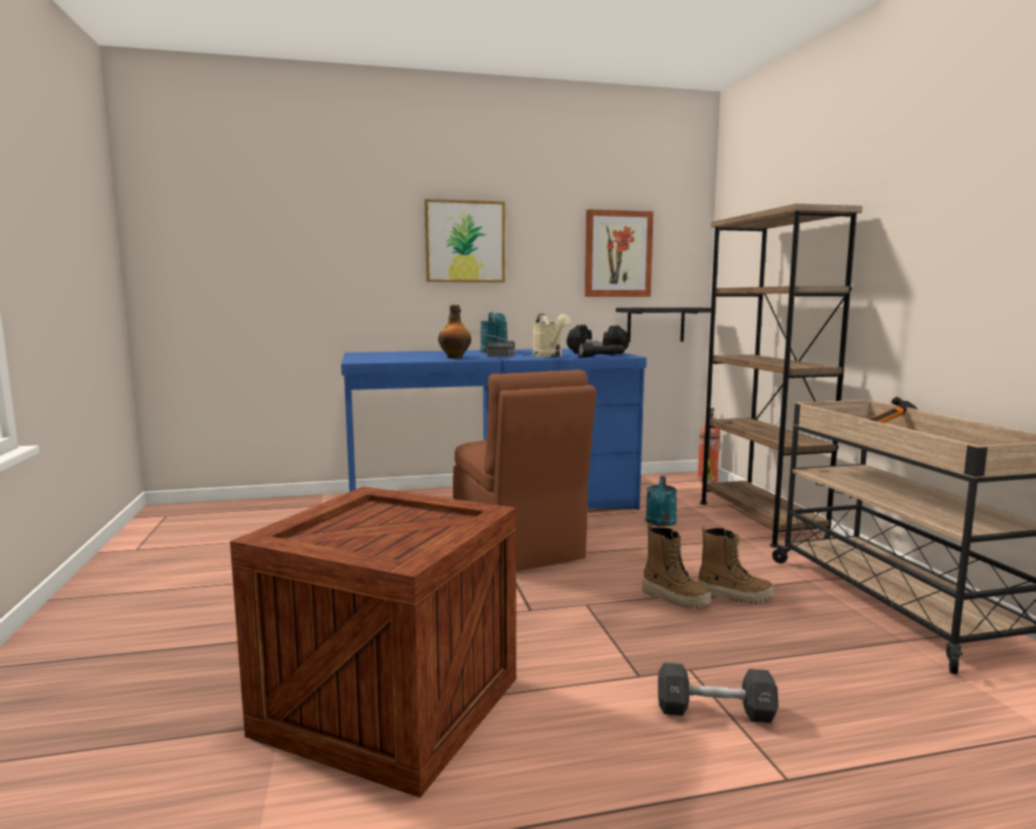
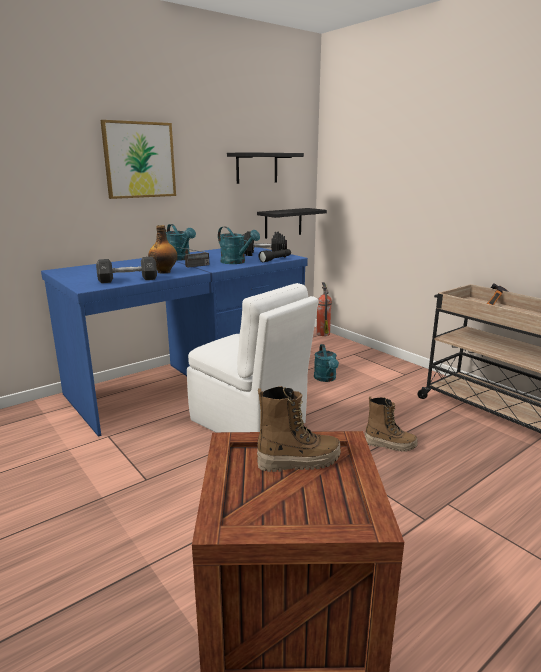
camera: 25 degrees left, 10 degrees up
(518, 547) = (250, 423): brown chair -> white chair
(550, 356) = (236, 262): beige watering can -> turquoise watering can
(618, 254) = (257, 168): picture -> black shelf
(715, 711) = (489, 534): black dumbbell -> black dumbbell (128, 280)
(734, 596) = (421, 433): boot -> boot (299, 461)
(760, 520) = (383, 364): brown bookcase -> none

